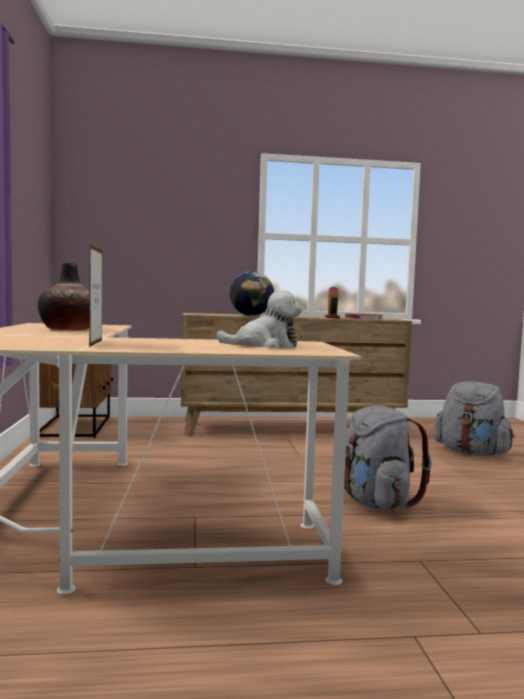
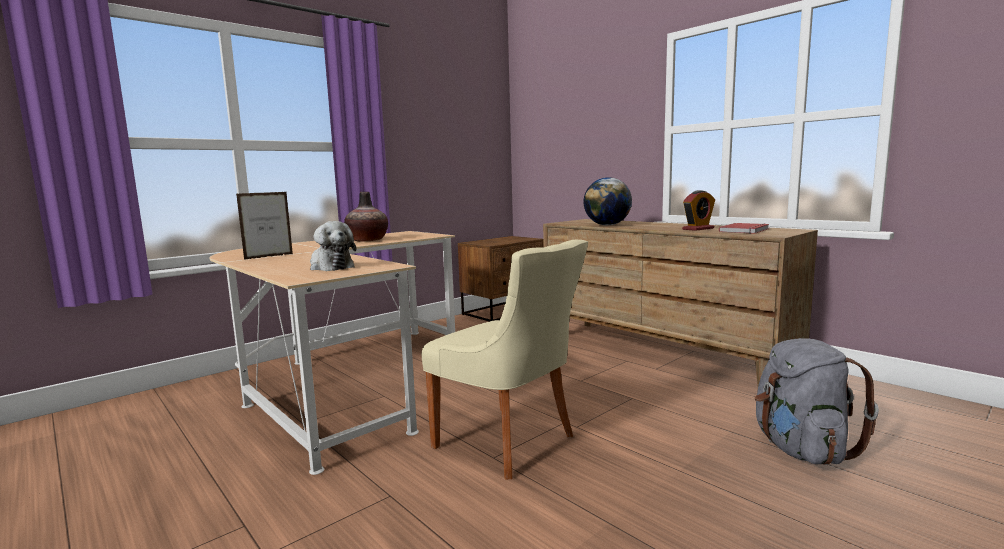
camera: 55 degrees right, 5 degrees up
(375, 502) = (508, 442): grey backpack -> beige chair

